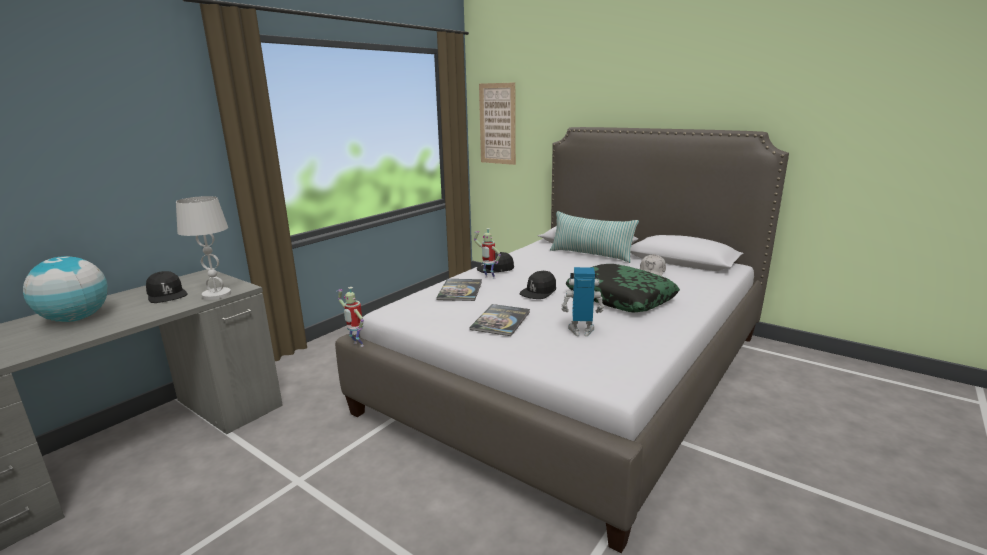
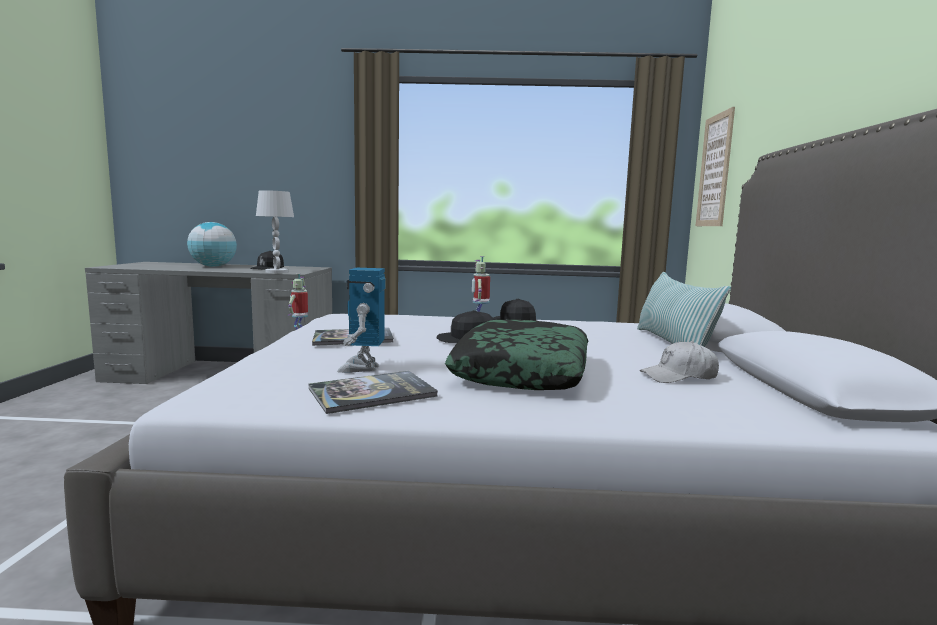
camera: 55 degrees right, 10 degrees down
(460, 290) = (417, 318): book -> book (372, 393)
(581, 331) = (362, 367): toy robot -> toy robot turned 150 degrees counterclockwise

